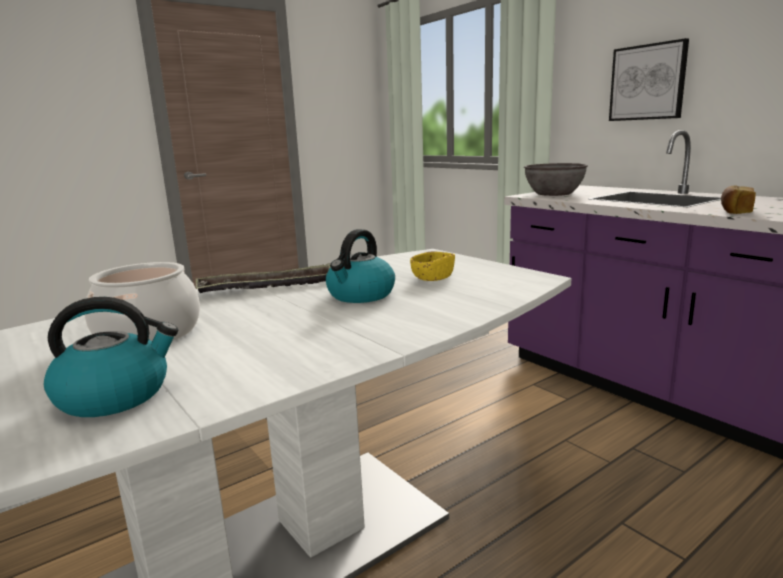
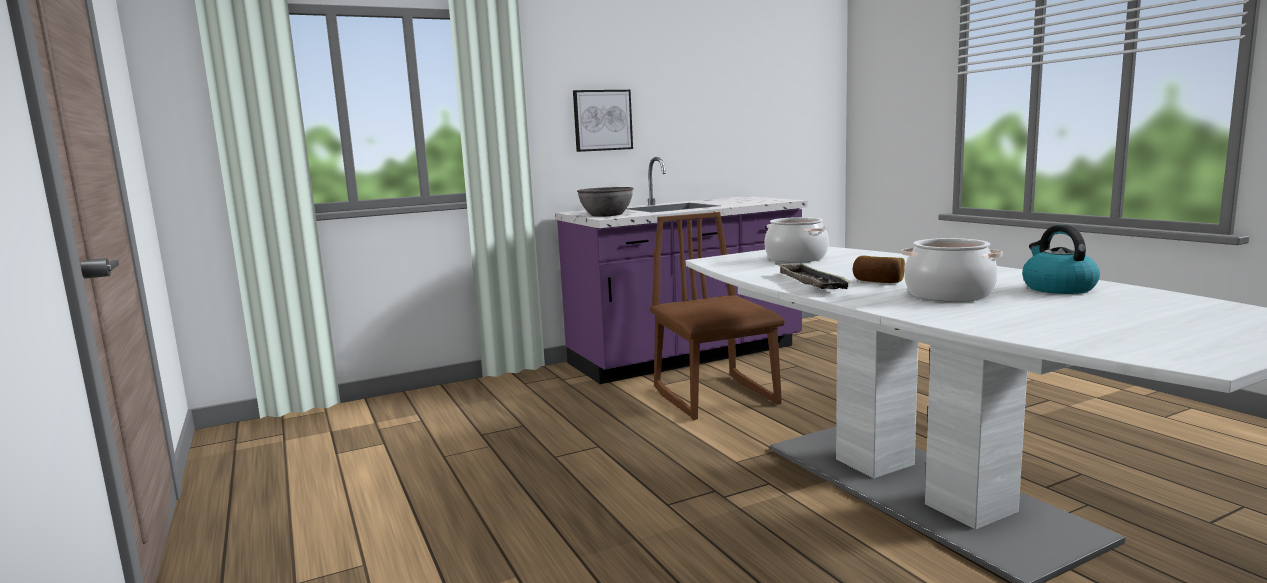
camera: 80 degrees left, 5 degrees down
(360, 295) = (842, 267): kettle -> none
(433, 278) = (796, 258): yellow bowl -> cooking pot
(513, 417) = (716, 396): none -> brown chair
(735, 211) = (750, 203): bread -> bread (878, 281)

